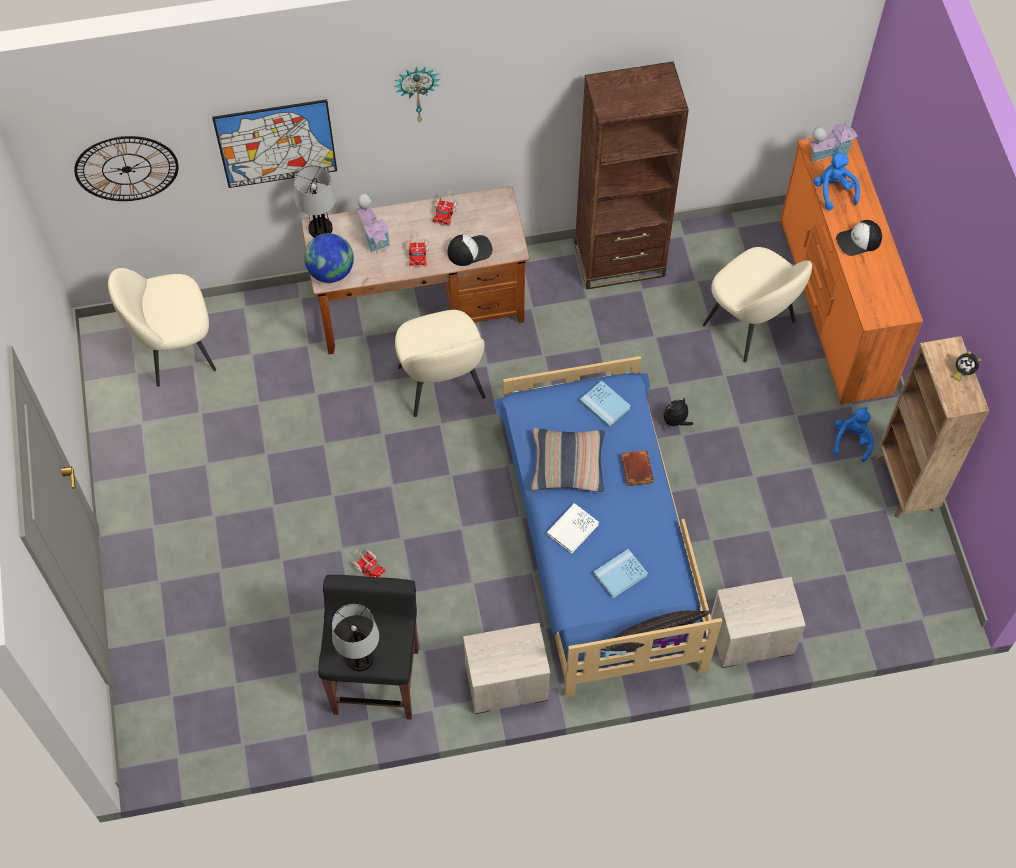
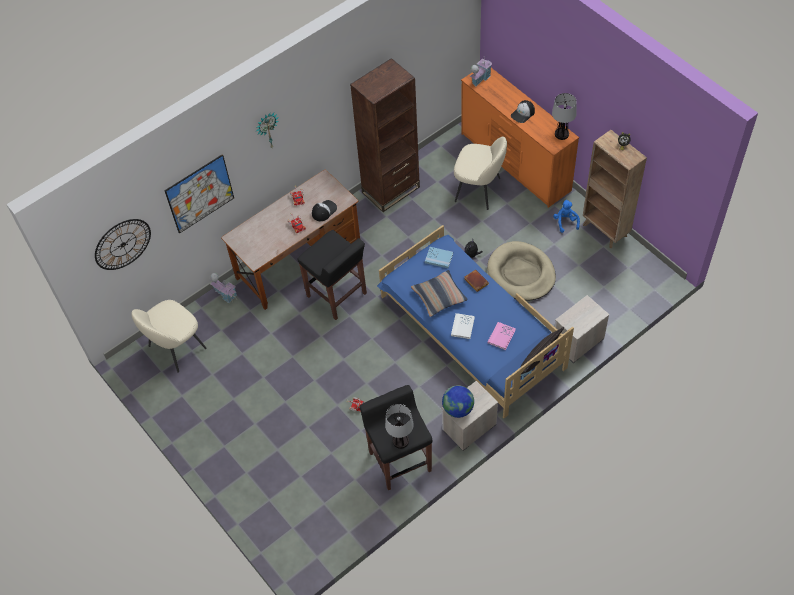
camera: 25 degrees left, 5 degrees down
(320, 228) = (234, 237): table lamp -> table lamp (561, 134)
(331, 271) = (255, 256): globe -> globe (458, 409)
(374, 236) = (267, 227): toy house -> toy house (226, 294)
(442, 385) = (337, 295): beige chair -> black stool
(620, 574) = (501, 336): blue book -> pink book
(732, 487) = (521, 273): none -> beige dog bed
(833, 191) = (495, 96): blue plush toy -> none

